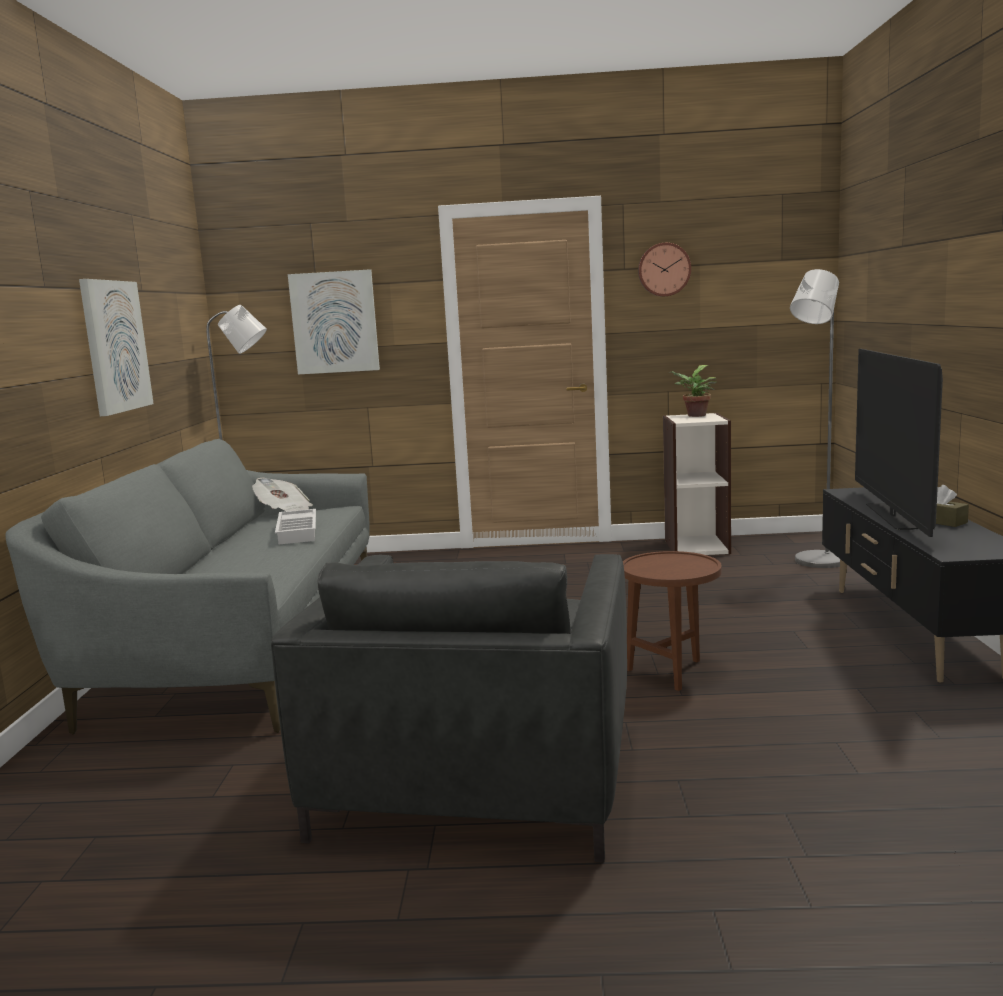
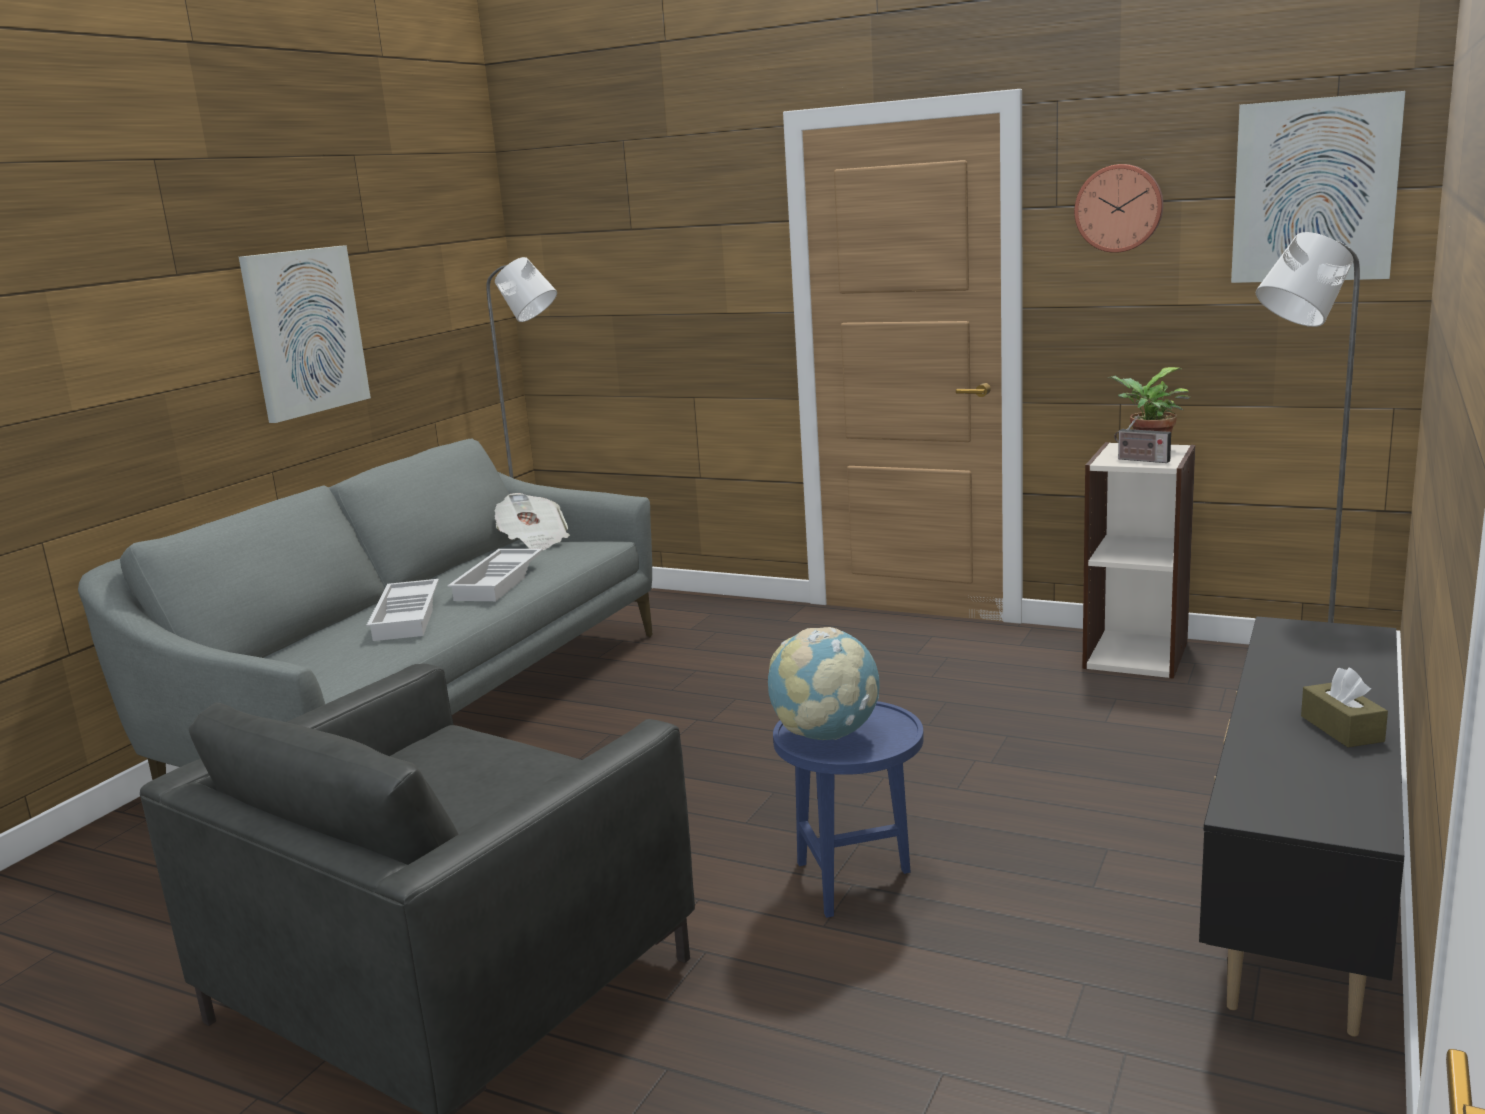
camera: 25 degrees right, 5 degrees up
(257, 556) = (408, 617): none -> white tray
(334, 322) = (652, 278): picture -> picture (1314, 190)
(662, 568) = (826, 735): none -> globe
(672, 671) = (854, 881): brown side table -> blue side table
(701, 419) = (1141, 460): none -> radio
(891, 517) = (1272, 702): television -> none

